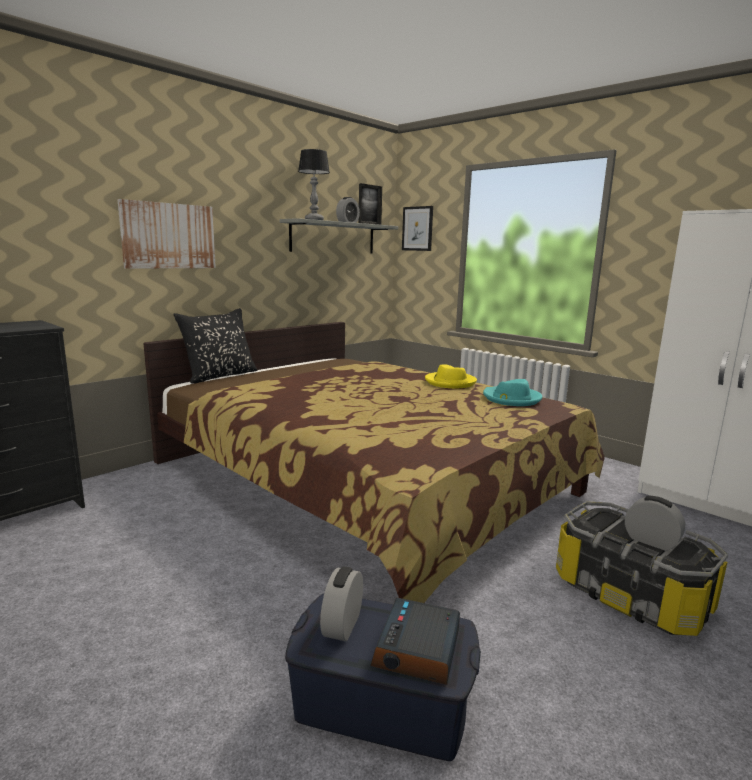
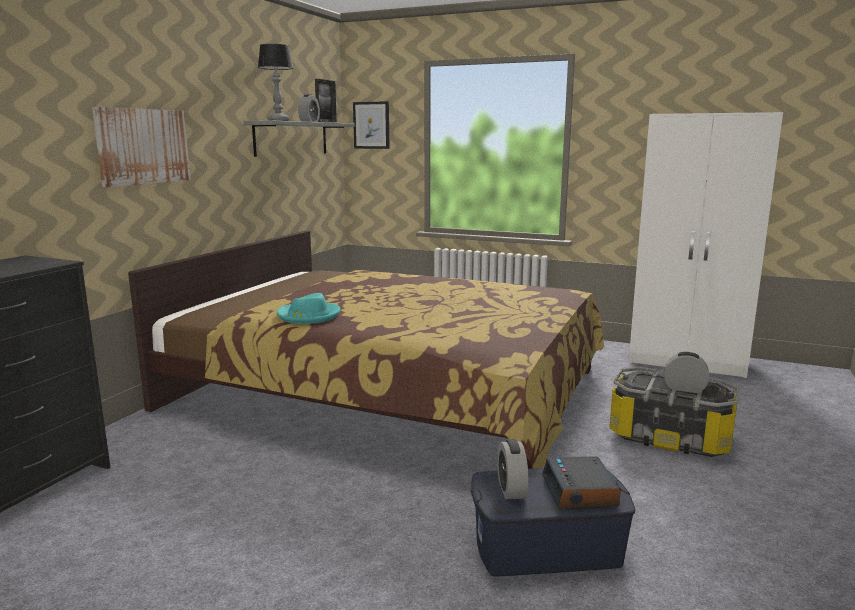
camera: 20 degrees left, 0 degrees up
(219, 376) = (205, 302): black pillow -> none
(450, 382) = (456, 282): yellow hat -> none
(511, 399) = (525, 291): turquoise hat -> turquoise hat (308, 316)

